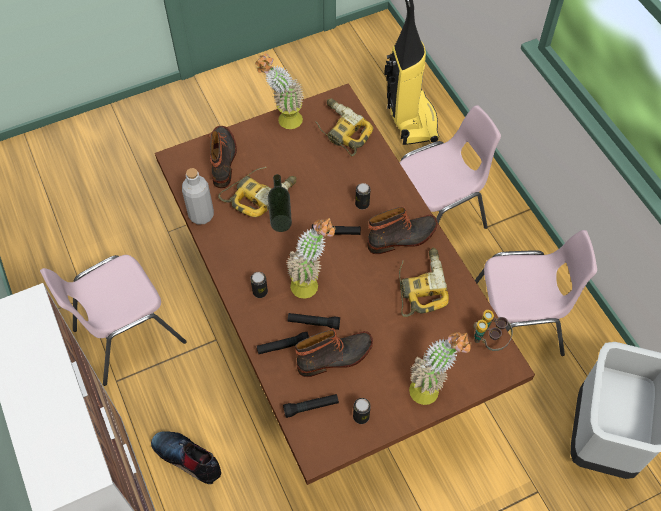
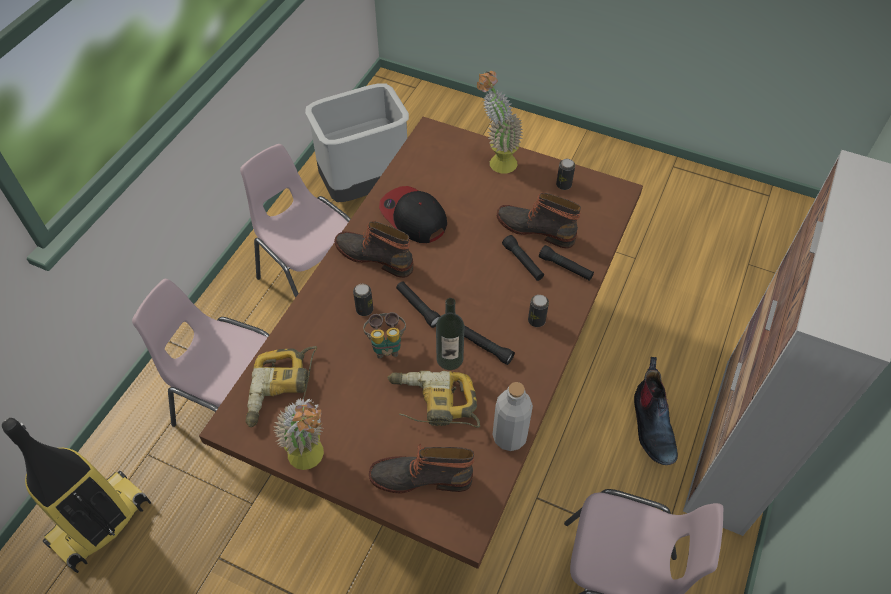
camera: 130 degrees left, 5 degrees down
(223, 159) = (421, 476): boot -> boot turned 45 degrees clockwise
(311, 283) = (488, 290): potted plant -> none
(311, 407) = (591, 217): black flashlight -> black flashlight (485, 347)
(420, 285) = (413, 217): power drill -> cap
(488, 340) = (420, 152): binoculars -> binoculars (386, 345)

